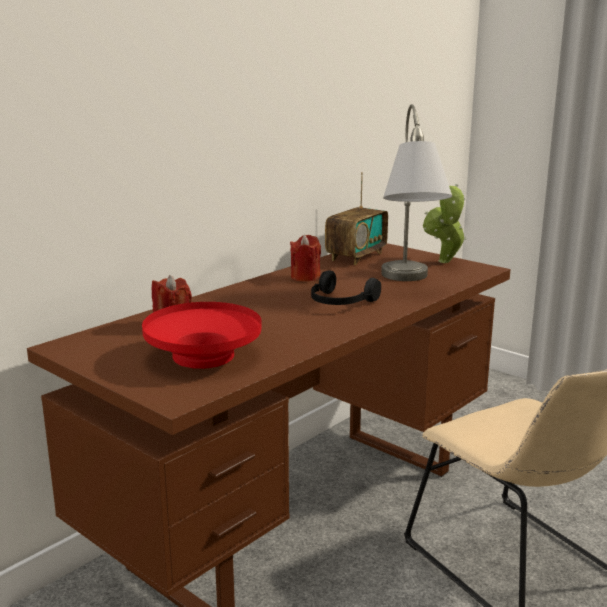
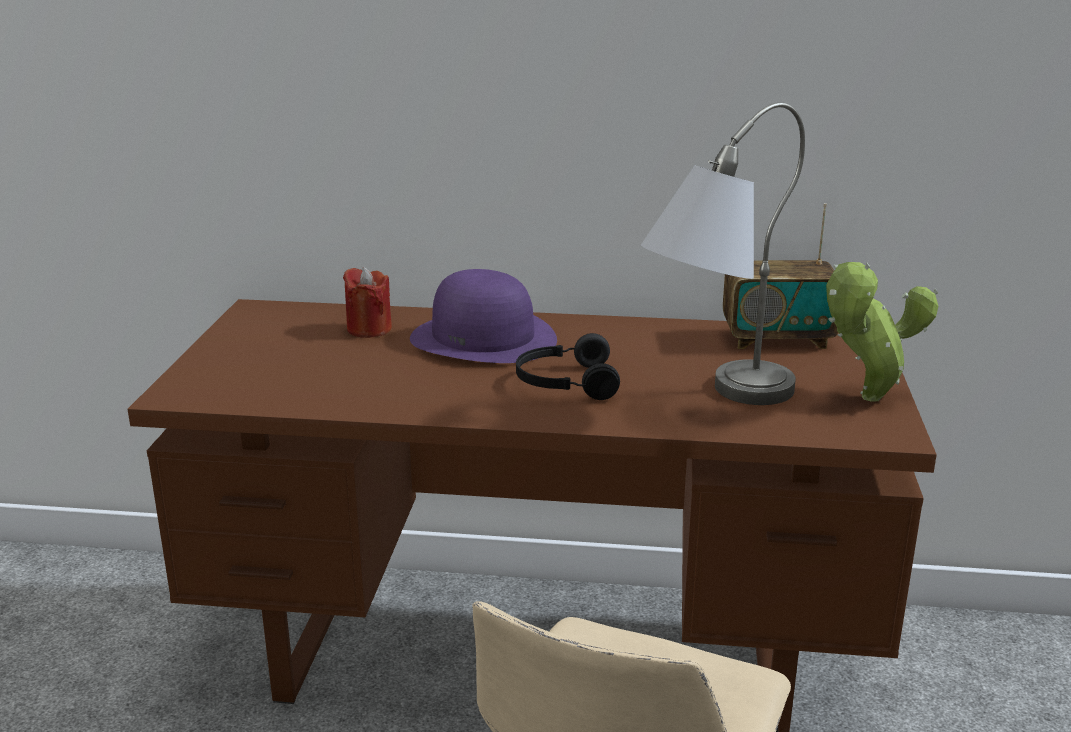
camera: 55 degrees right, 5 degrees up
(203, 356) = (295, 371): red bowl -> none
(245, 303) = (484, 338): none -> purple hat
(305, 277) = (632, 338): red candle -> none

